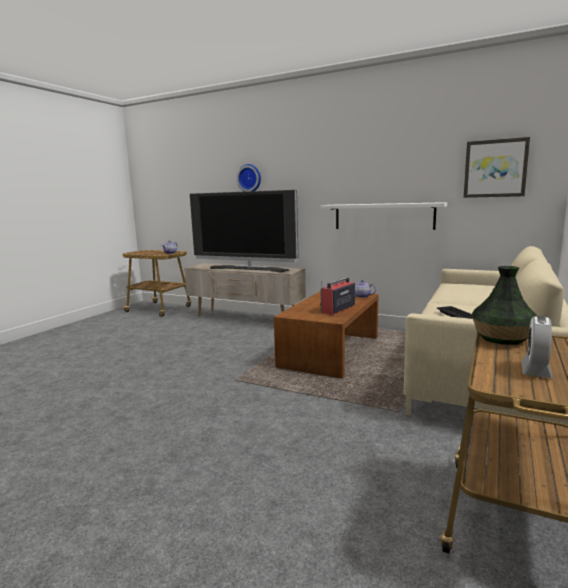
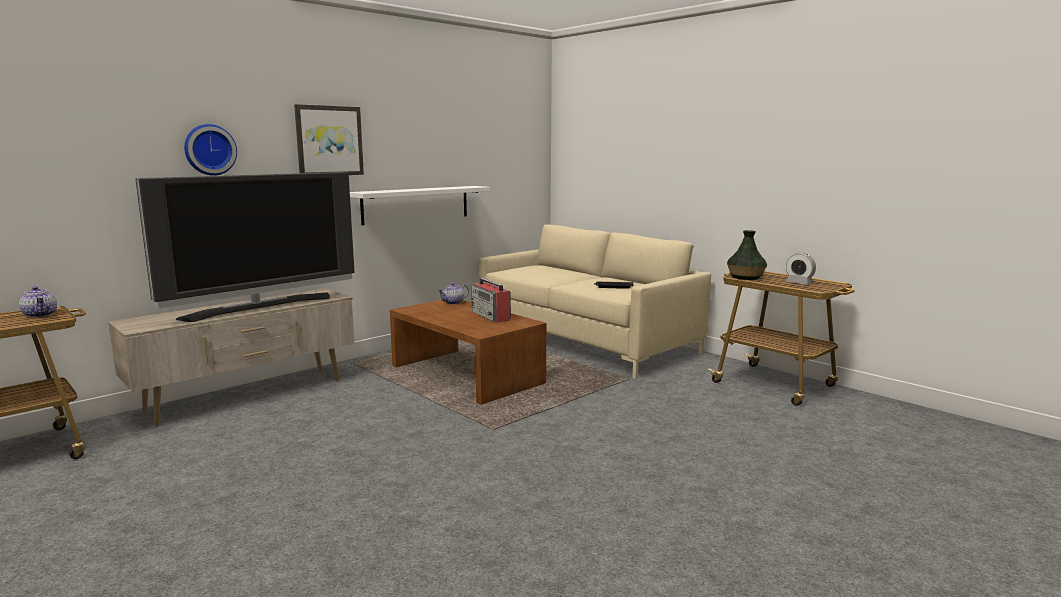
camera: 70 degrees left, 0 degrees up
(495, 168) = (507, 151): picture -> picture (329, 141)

